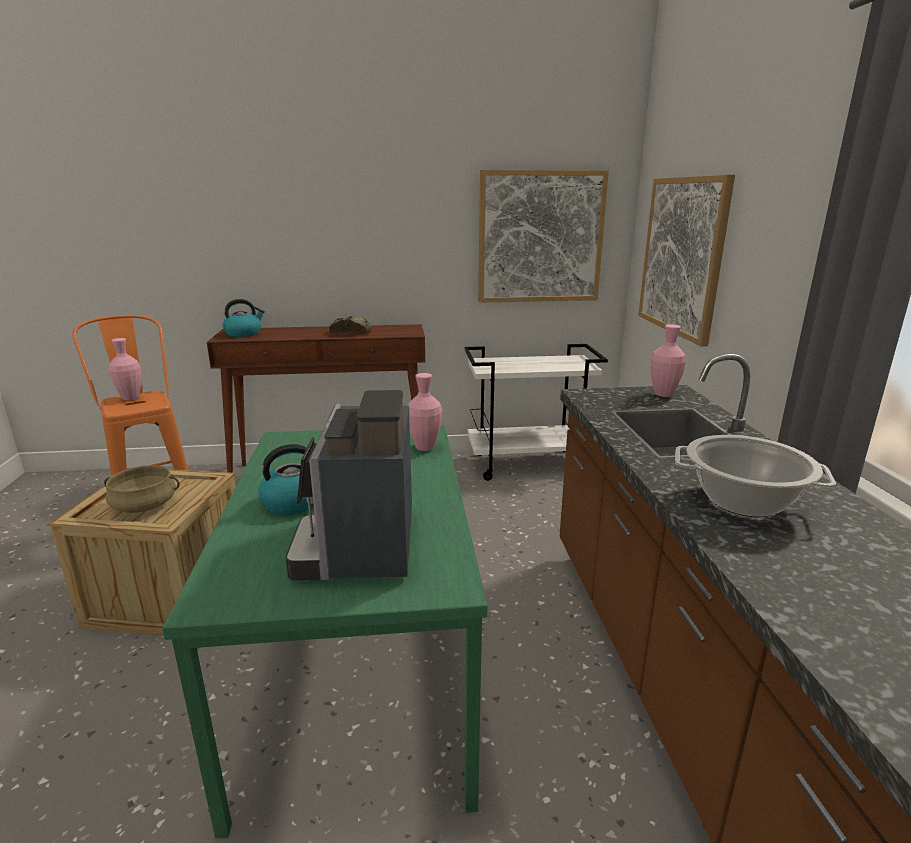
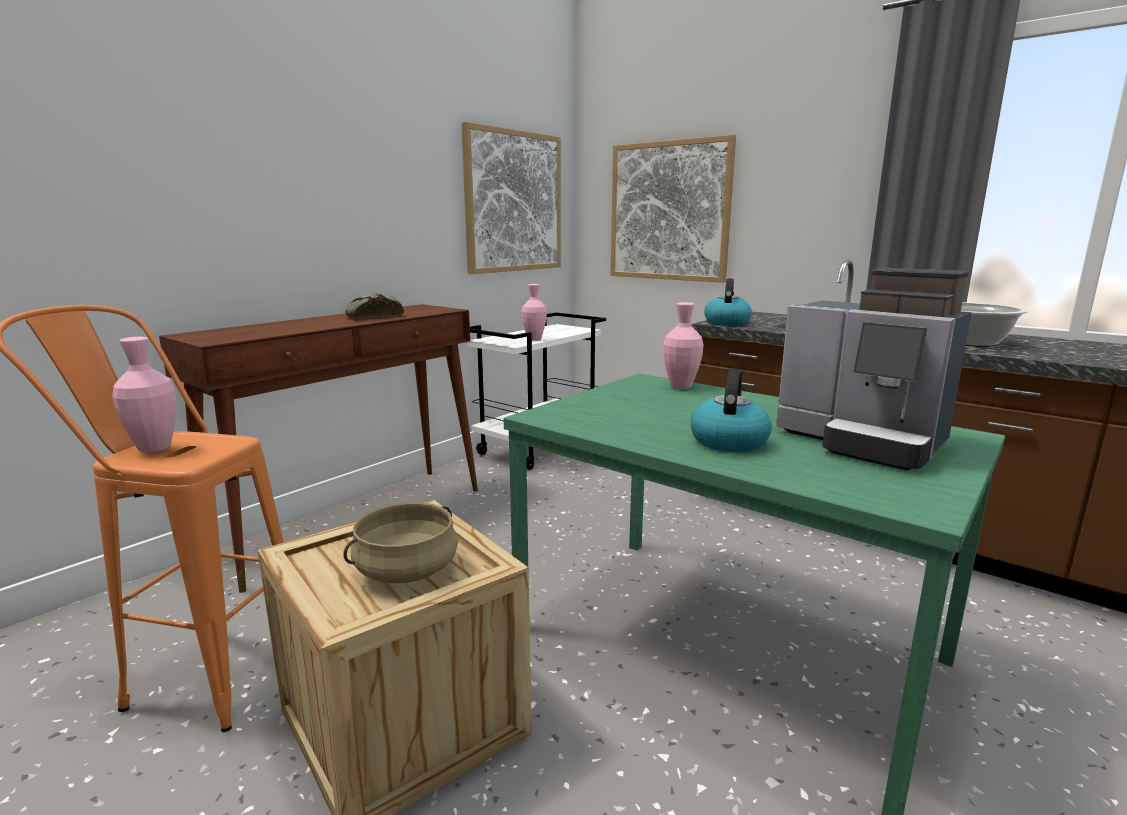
camera: 45 degrees left, 5 degrees down
(244, 333) = (224, 334): kettle -> kettle (726, 322)
(663, 394) = (754, 316): pink vase -> pink vase (534, 339)

